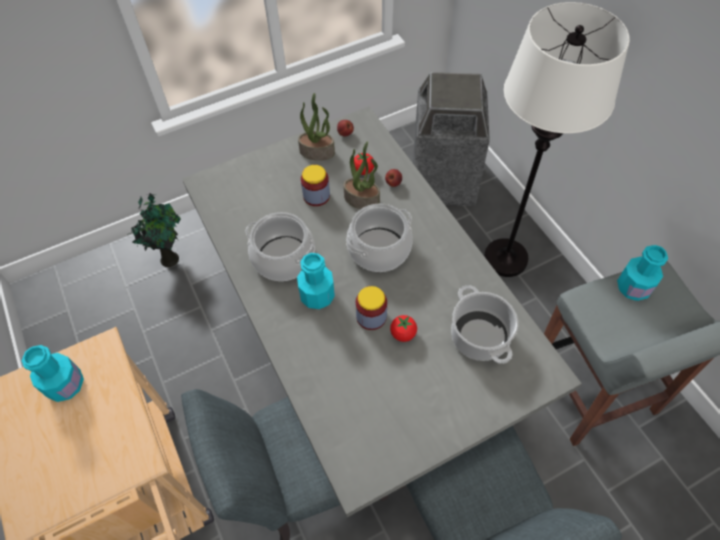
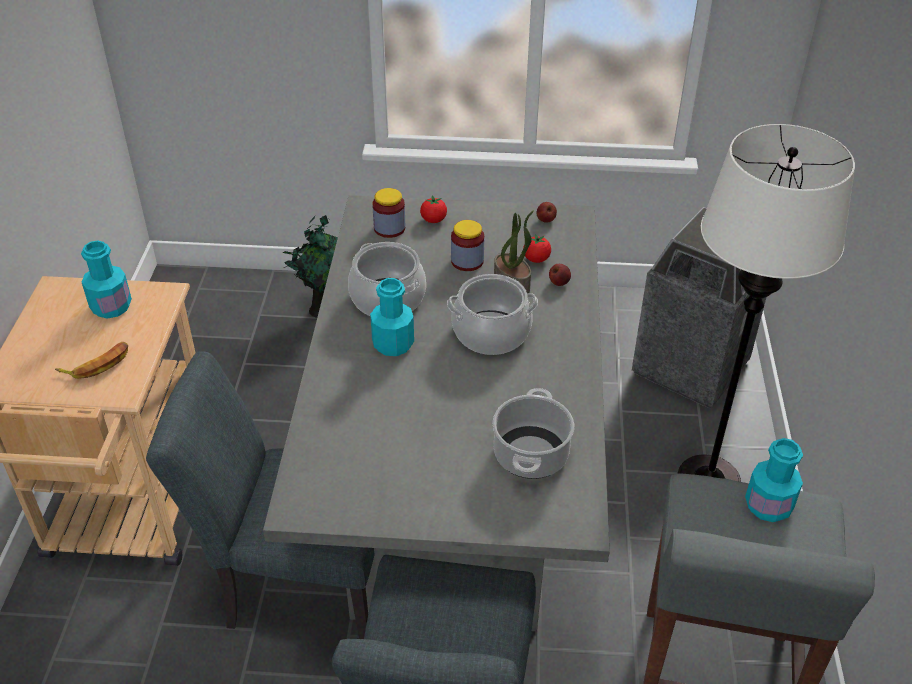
camera: 30 degrees right, 15 degrees down
(98, 447) = (97, 364): none -> banana
(317, 151) = (502, 224): potted plant -> none
(371, 316) = (431, 385): jar -> jar (389, 228)
(403, 334) = (451, 414): tomato -> tomato (433, 220)

